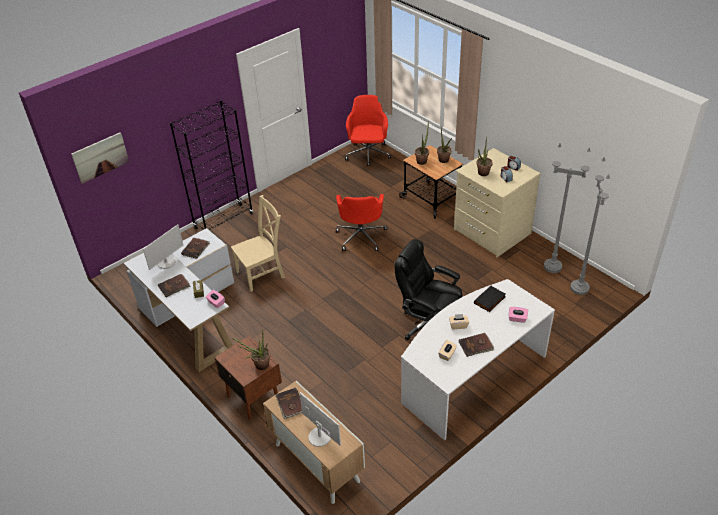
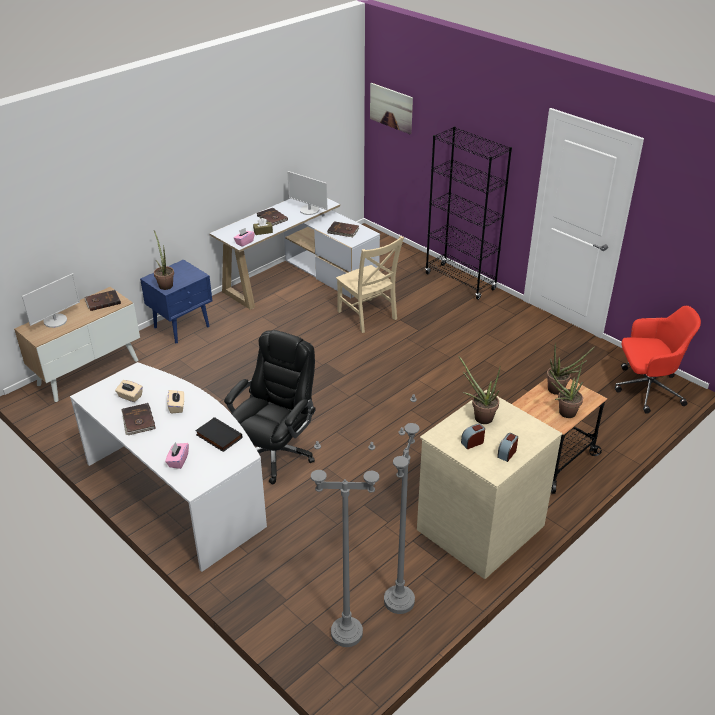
camera: 85 degrees right, 5 degrees down
(253, 397) = (182, 326): brown nightstand -> blue nightstand
(361, 236) = (448, 389): red office chair -> none

